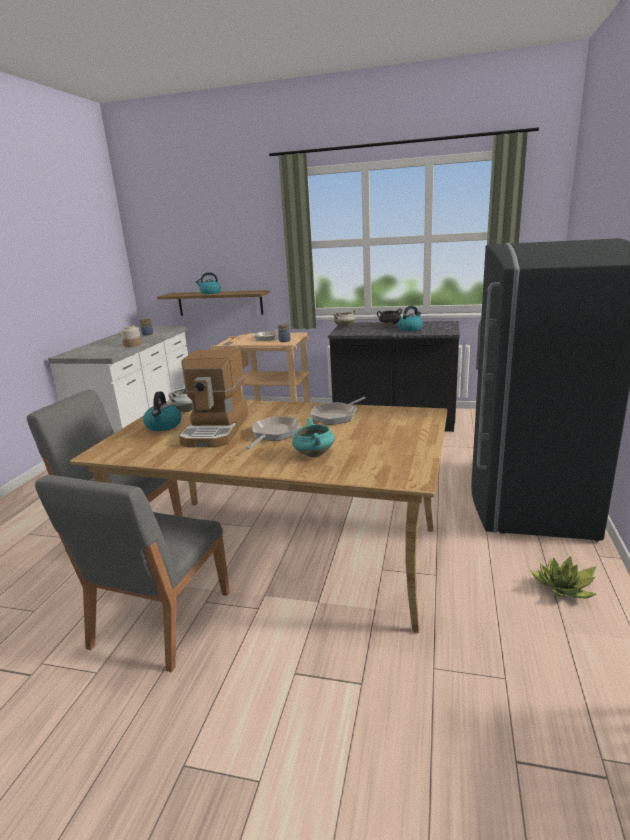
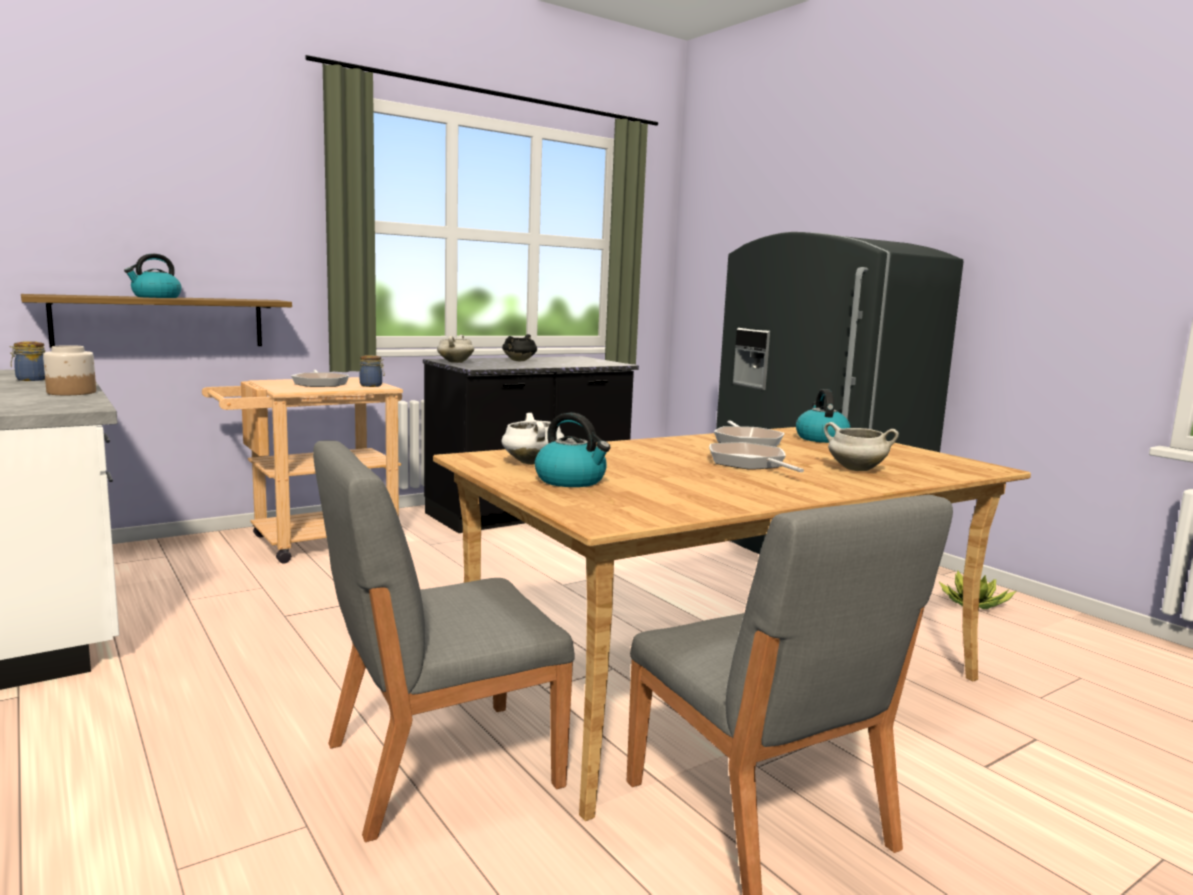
camera: 50 degrees left, 10 degrees down
(217, 430) = (666, 471): coffee machine -> none
(313, 454) = (855, 469): turquoise cooking pot -> white cooking pot
(410, 329) = (559, 362): kettle -> kettle (820, 438)

